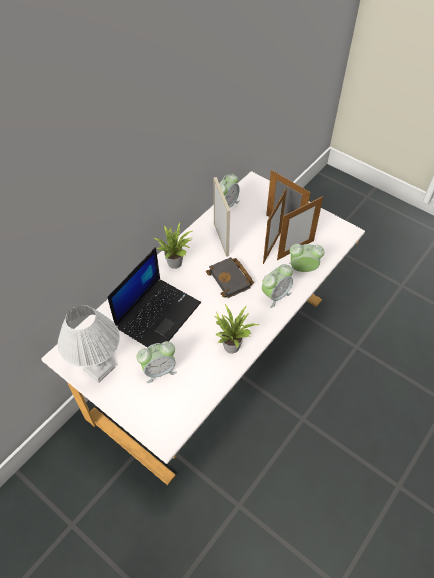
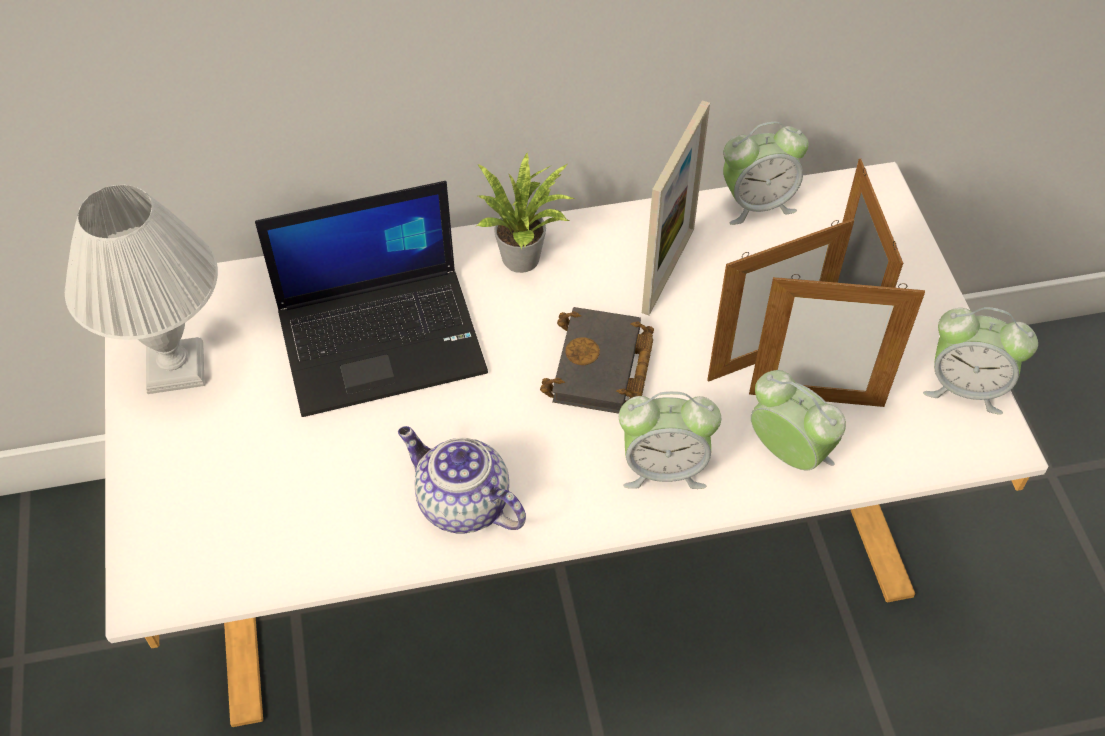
camera: 40 degrees right, 0 degrees up
(159, 370) = (272, 451): alarm clock -> alarm clock (965, 387)
(231, 344) = (461, 503): potted plant -> teapot

